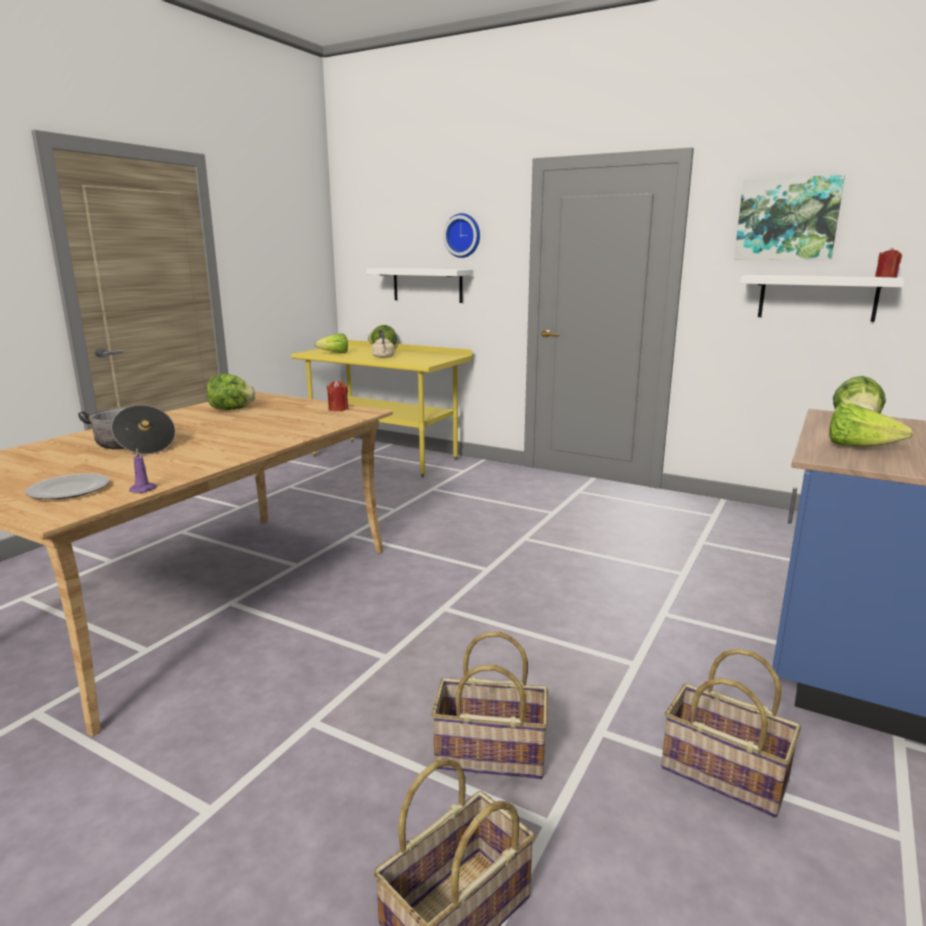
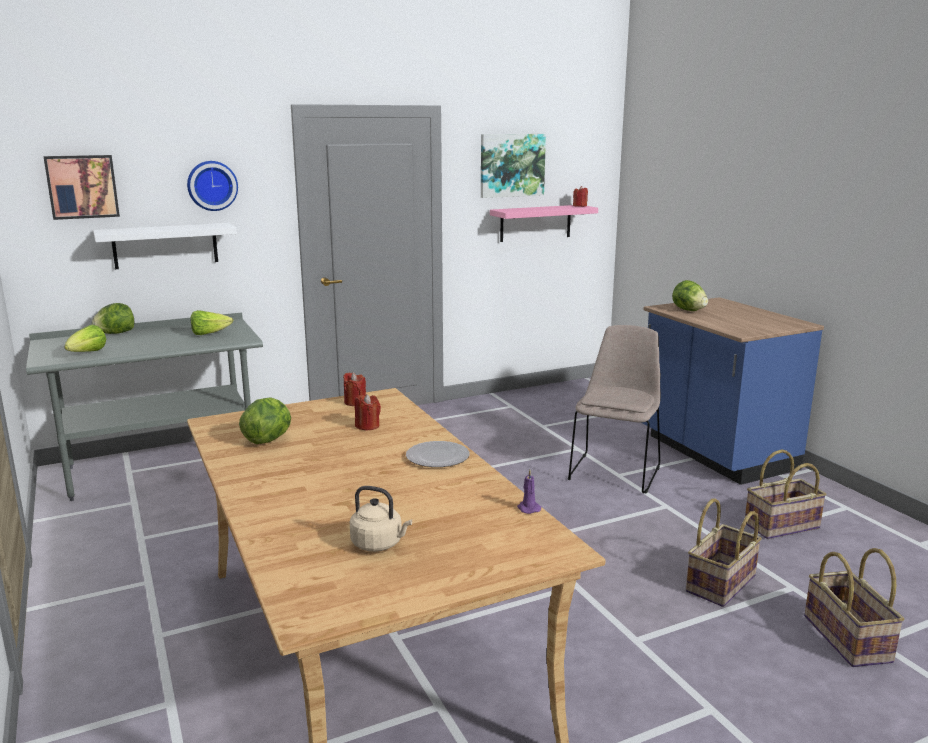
camera: 55 degrees left, 0 degrees up
(68, 490) = (489, 540): plate -> plate (438, 457)
(133, 445) = (352, 499): cooking pot -> none
(288, 421) = (367, 426): none -> red candle
(381, 234) = (82, 186): none -> picture
(383, 357) = (167, 343): beige kettle -> beige kettle (379, 544)
(385, 458) = (162, 467): yellow desk -> grey desk
(668, 609) = (615, 471): none -> beige chair
(817, 297) = (535, 223): white shelf -> pink shelf
(859, 447) = (732, 323): lettuce -> lettuce (209, 334)

